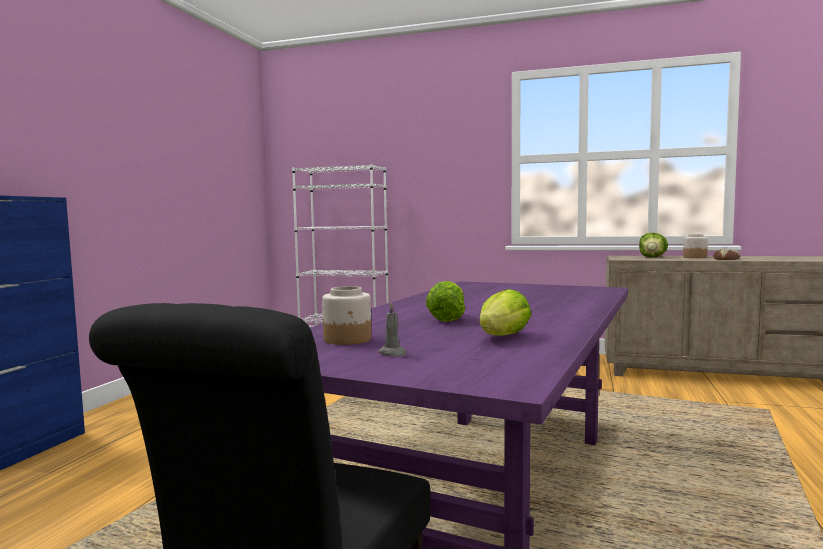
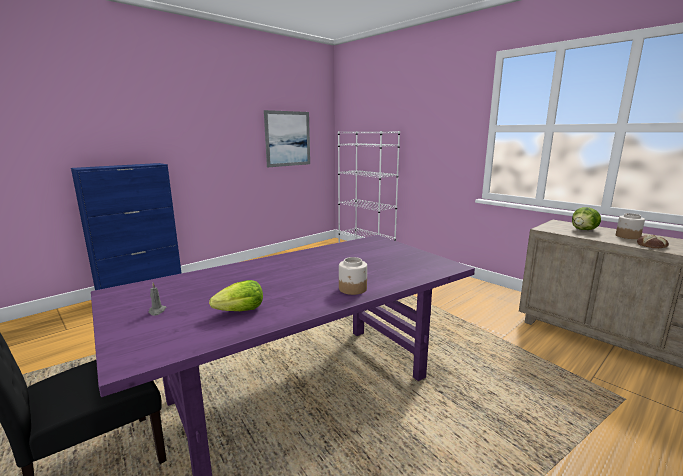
camera: 30 degrees right, 10 degrees up
(213, 177) = (288, 138): none -> picture
(348, 339) = (172, 290): jar -> jar (353, 289)
(446, 319) = (260, 282): lettuce -> none

